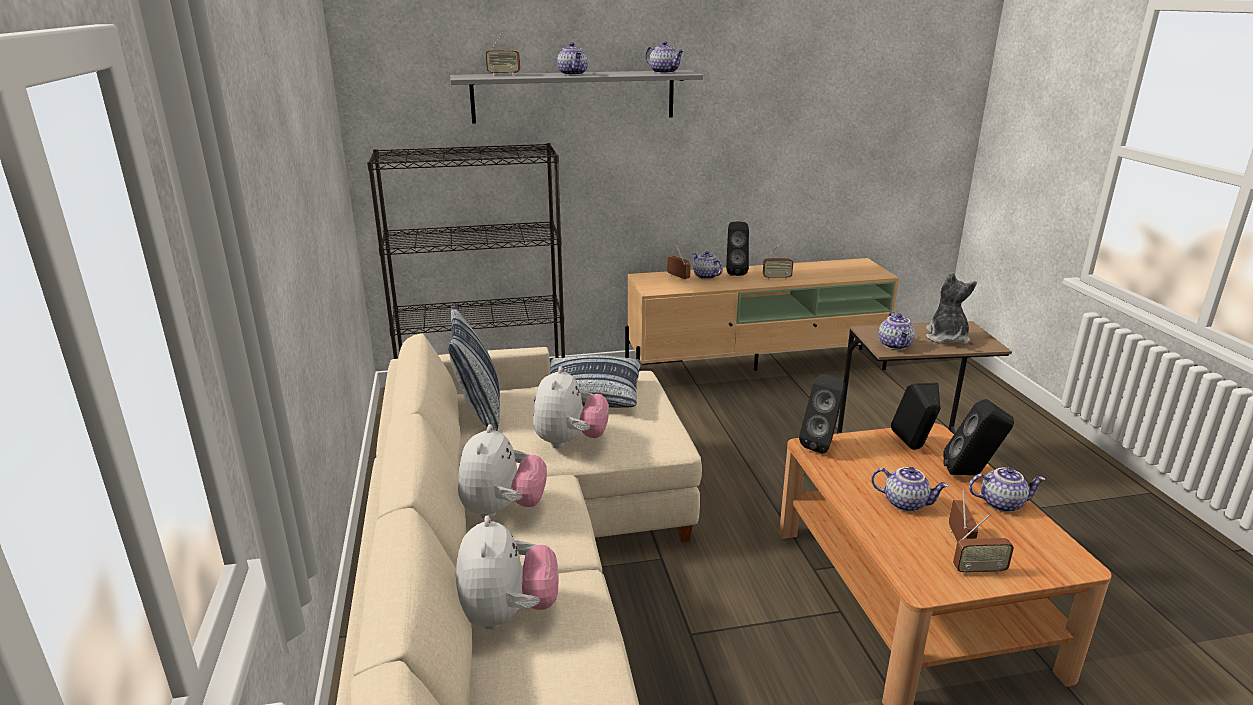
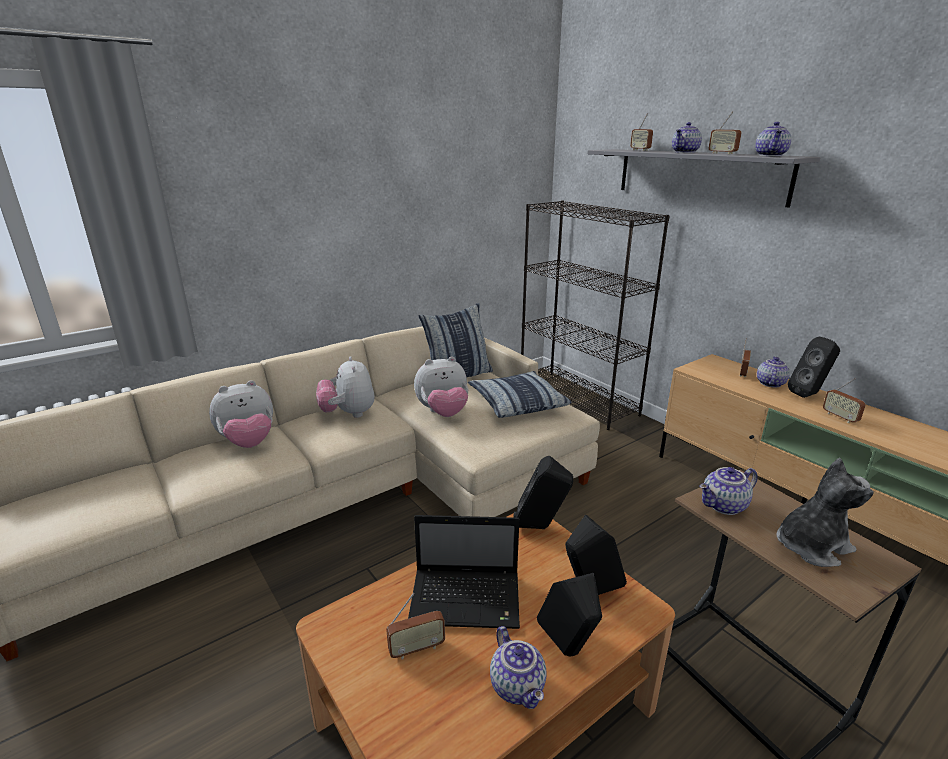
camera: 65 degrees right, 0 degrees up
(502, 510) = (348, 414): plush toy -> plush toy turned 90 degrees clockwise
(905, 503) = (468, 599): teapot -> laptop
(979, 570) = (368, 670): radio -> radio (722, 153)

